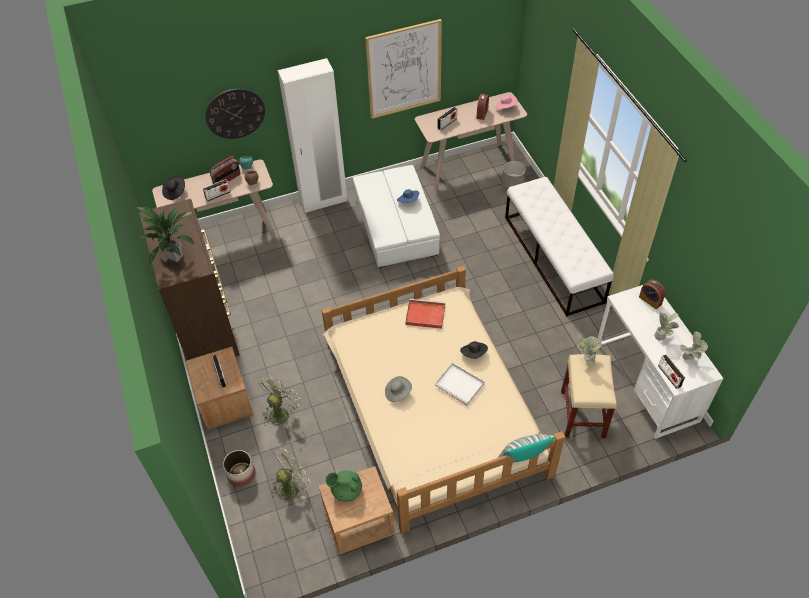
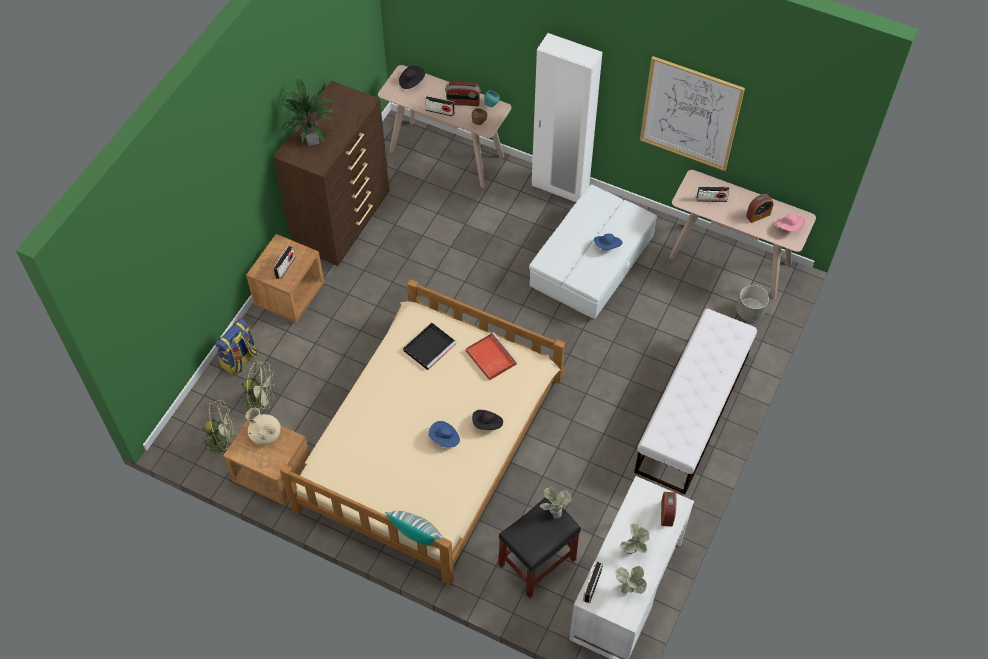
camera: 45 degrees right, 5 degrees up
(235, 113) = (498, 46): wall clock -> none
(241, 474) = (240, 360): planter -> backpack
(281, 412) = (318, 339): green fan -> green fan (223, 441)
(346, 490) = (265, 434): green teapot -> beige teapot
(380, 341) = (430, 346): none -> black tray
(397, 393) = (392, 399): grey hat -> none
(460, 385) = (444, 438): white tray -> blue hat
(582, 413) = (538, 561): beige stool -> black stool

